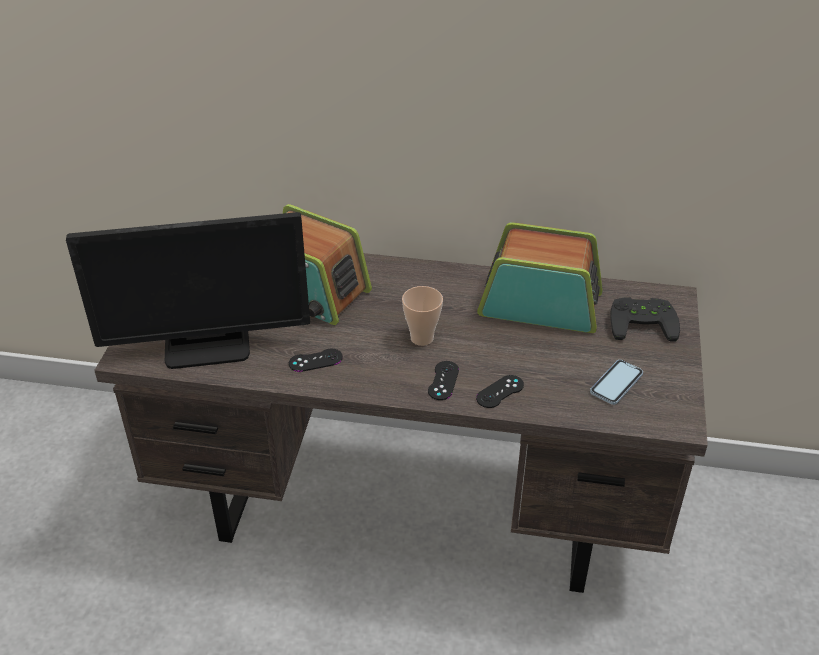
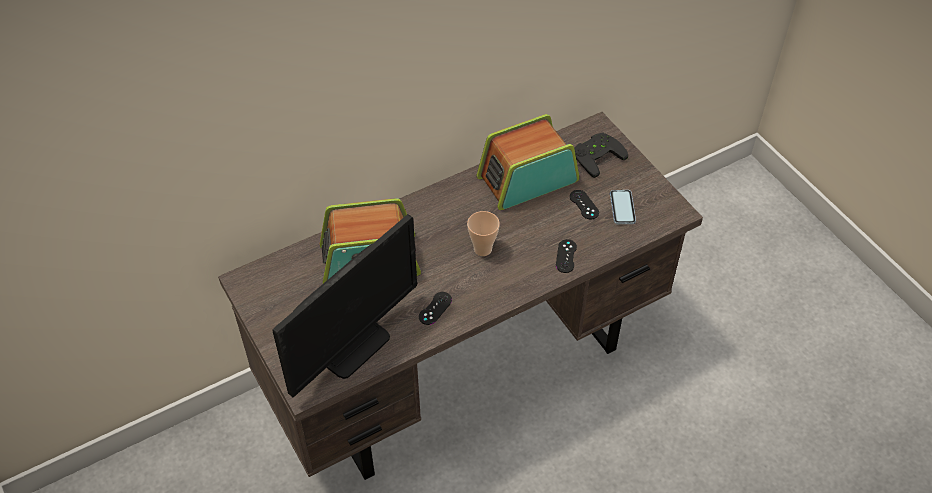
camera: 40 degrees left, 10 degrees up
(443, 380) = (527, 270): black game controller -> black game controller (584, 205)

